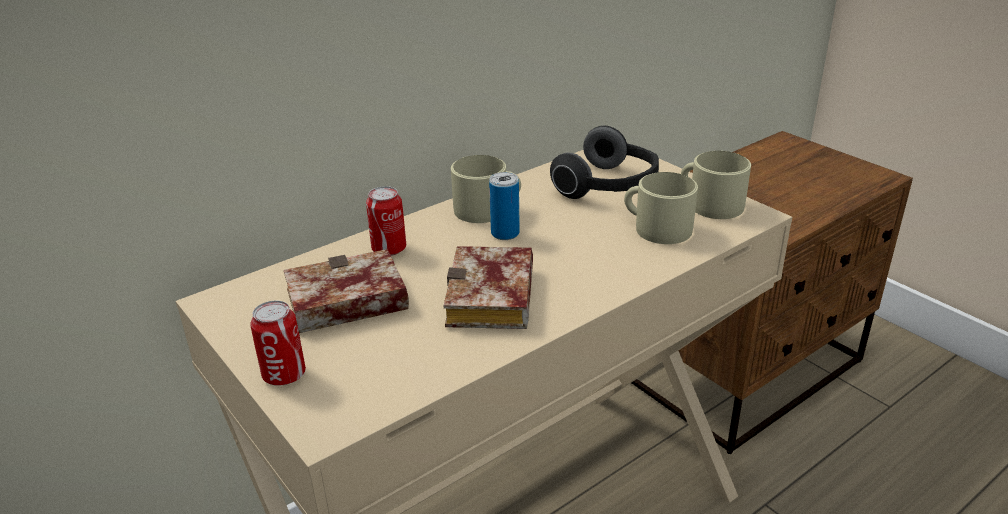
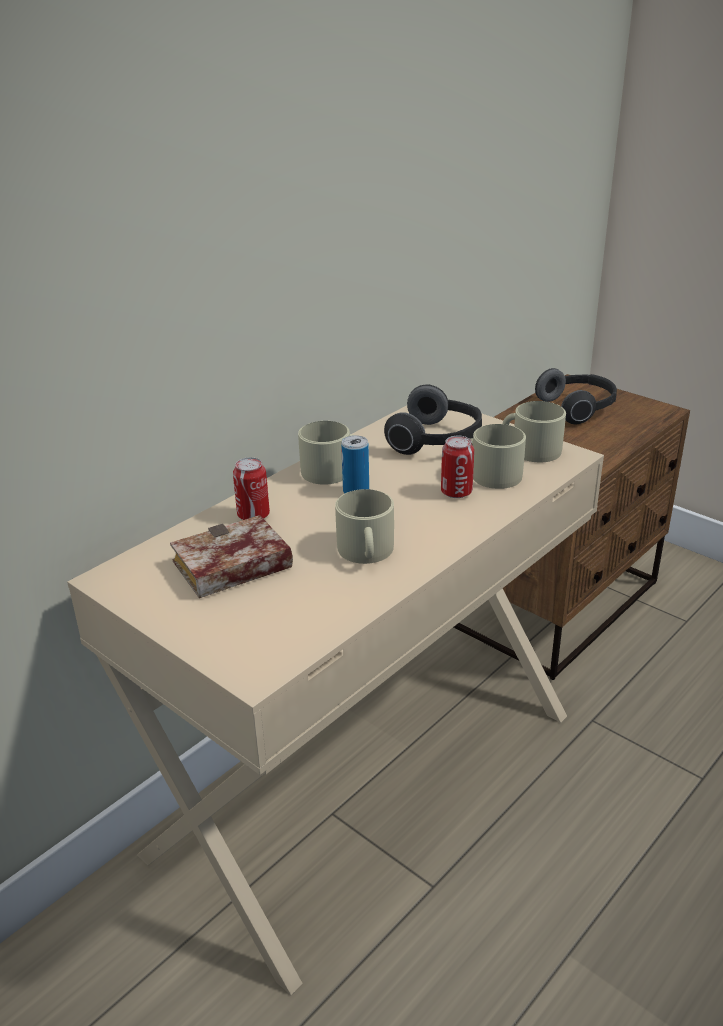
camera: 10 degrees left, 0 degrees up
(284, 375) = (200, 635): can -> can (456, 492)
(494, 300) = (366, 552): book -> beige mug
(786, 167) = (578, 408): none -> headphones

